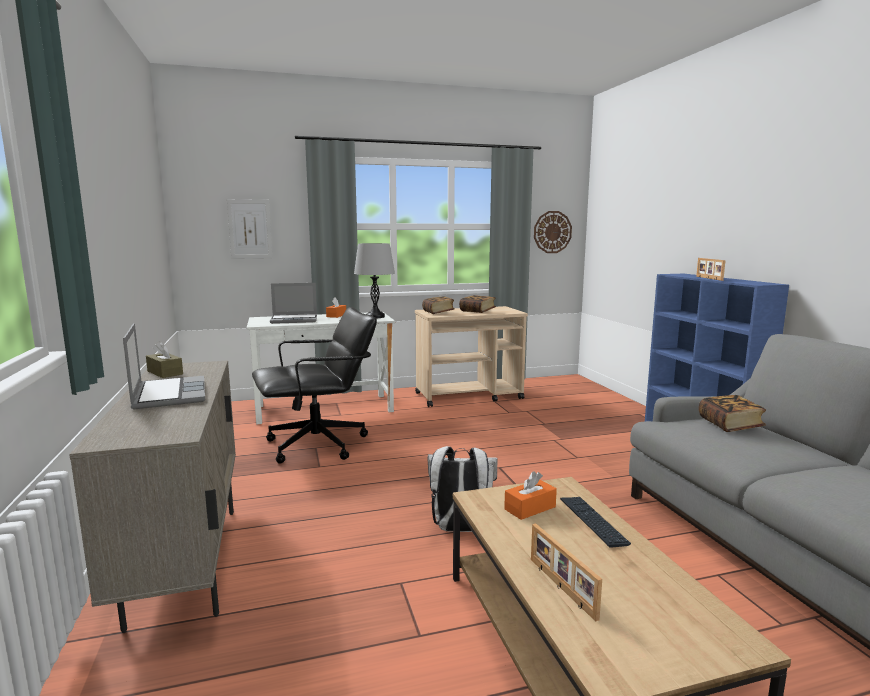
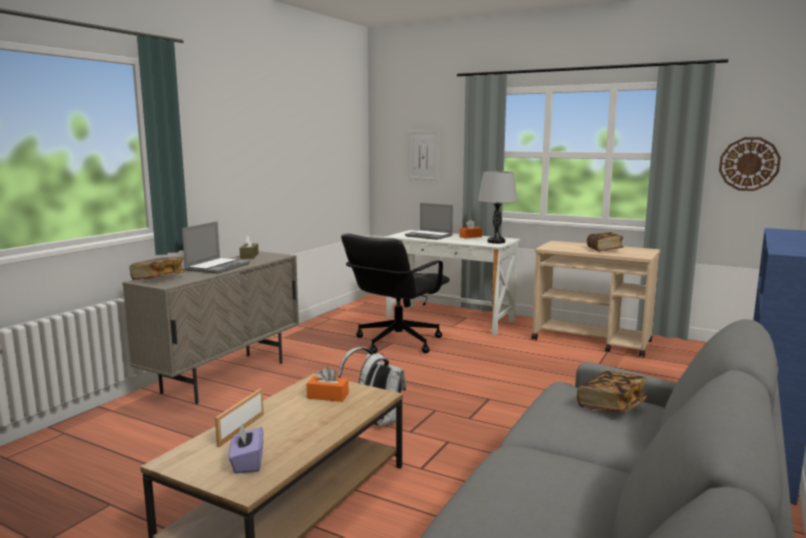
camera: 45 degrees right, 0 degrees up
(318, 445) = (397, 342): black office chair -> black office chair turned 105 degrees clockwise
(438, 312) = (561, 246): book -> book (158, 279)
(592, 521) = (339, 416): keyboard -> none
(666, 616) = (247, 463): none -> purple tissue box
(708, 278) = (781, 239): picture frame -> none

